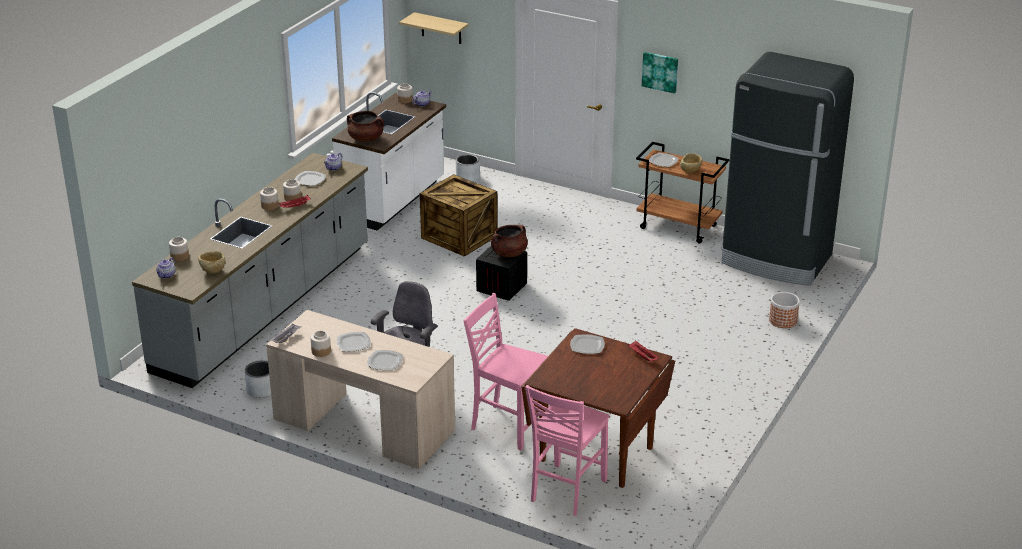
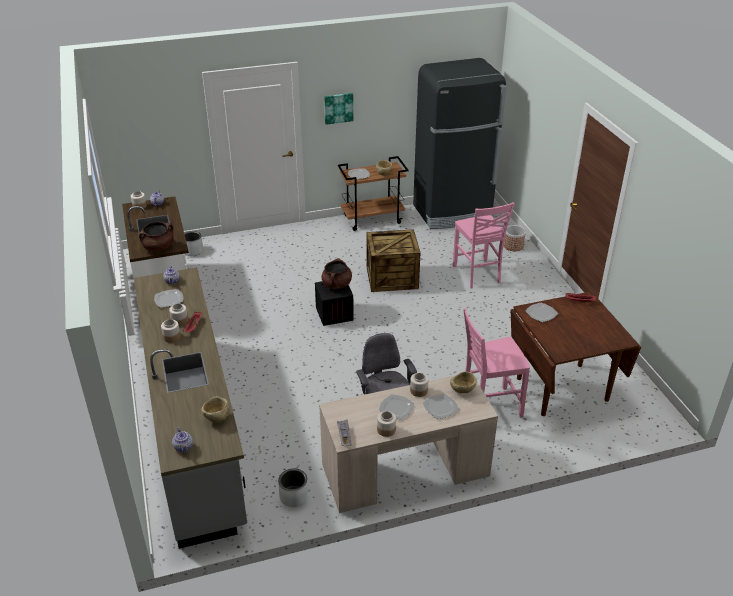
camera: 45 degrees left, 5 degrees up
(179, 256) = (167, 423): jar -> jar (419, 391)
(421, 361) = (462, 391): none -> beige bowl
(441, 28) = (133, 136): shelf -> none
(460, 236) = (252, 294): crate -> crate (392, 277)
(566, 491) = (587, 425): pink chair -> pink chair (477, 274)

